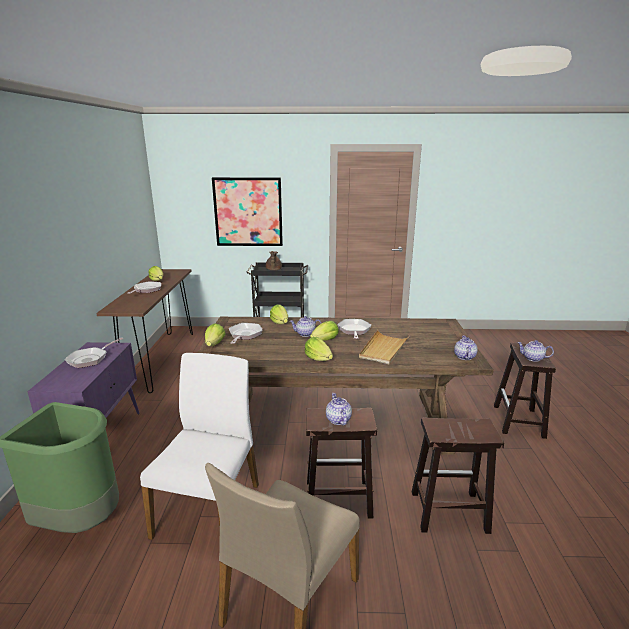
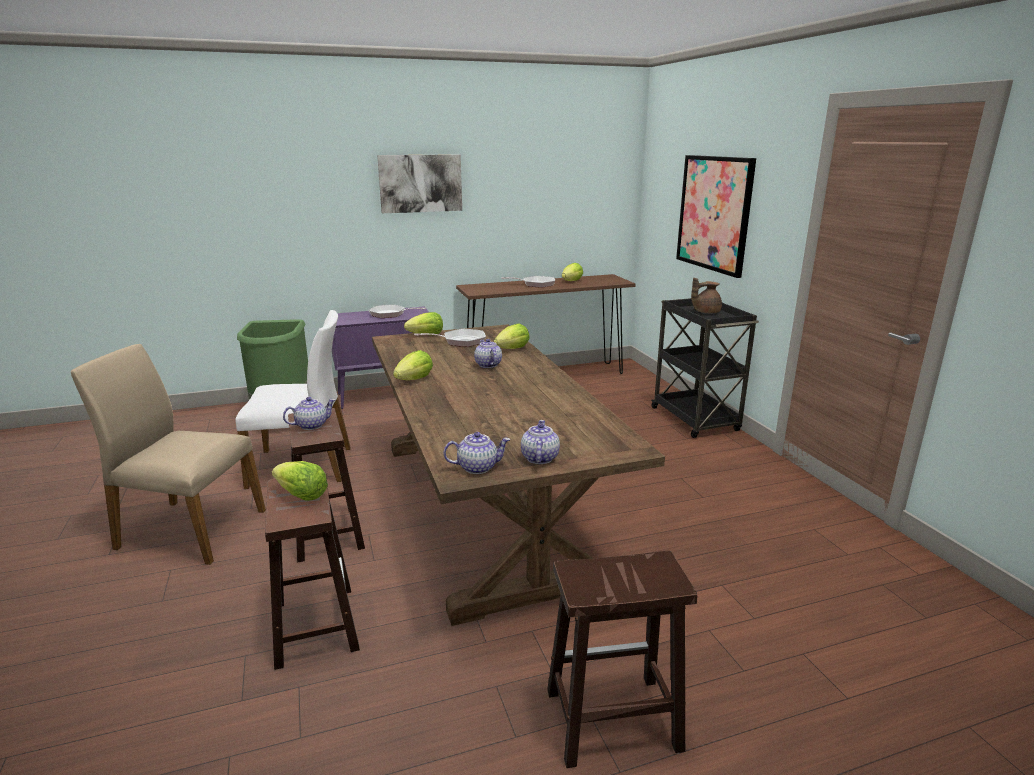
camera: 70 degrees right, 0 degrees up
(58, 224) = (420, 183): none -> picture
(325, 340) = (474, 376): lettuce -> lettuce (302, 496)
(354, 331) = (523, 387): frying pan -> none
(383, 349) = (469, 410): beige tray -> none
(532, 358) = (600, 576): teapot -> teapot (539, 458)

